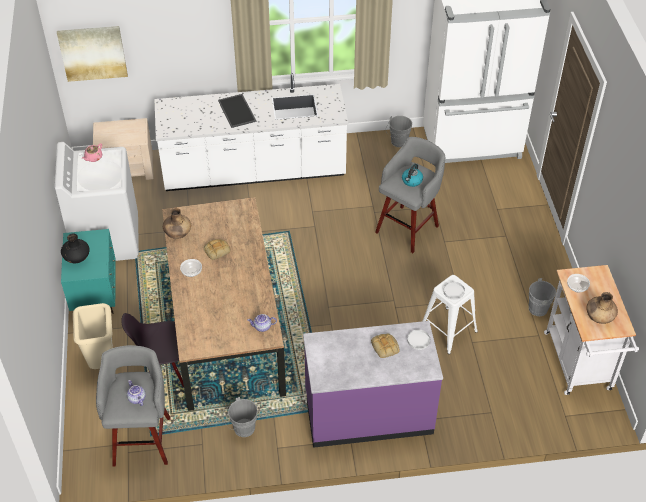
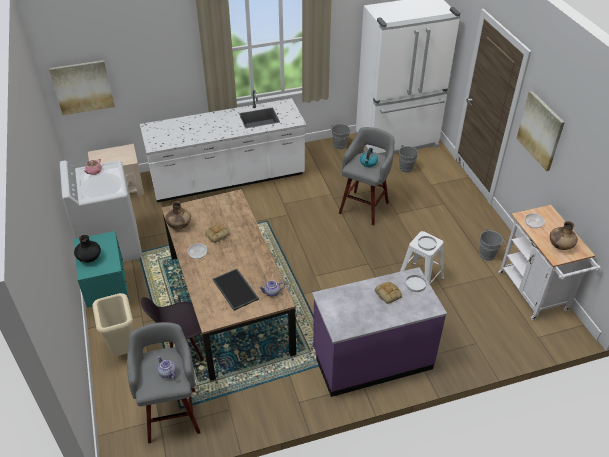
camera: 10 degrees left, 5 degrees down
(237, 111) = (212, 125): tray -> tray (236, 289)
(242, 429) = (263, 390): grey bucket -> grey bucket (404, 169)
(607, 176) = (540, 130): none -> picture

